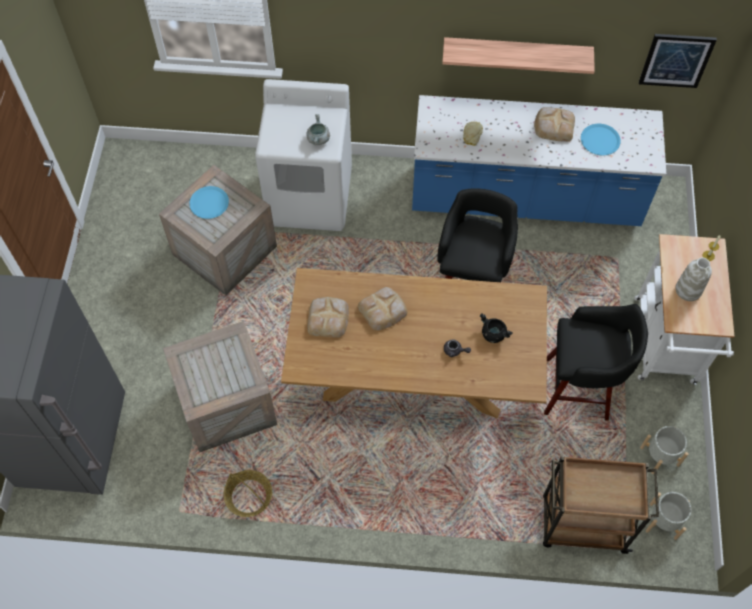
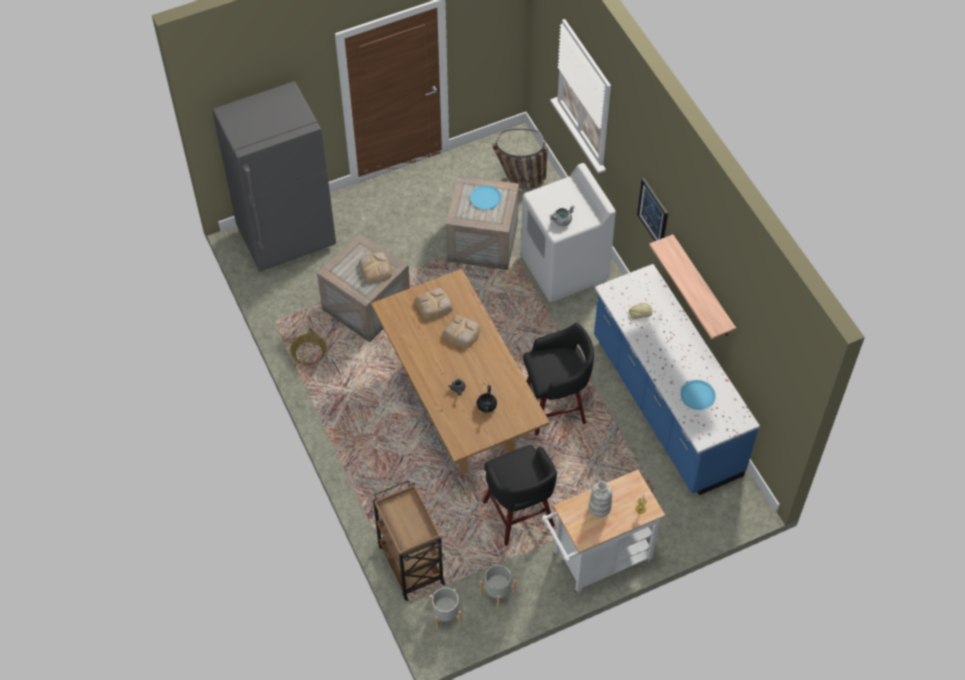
camera: 60 degrees right, 5 degrees down
(173, 180) = (518, 180): none -> basket
(553, 126) = (688, 360): bread -> bread (375, 268)
(676, 60) = (772, 390): picture -> picture (653, 213)

